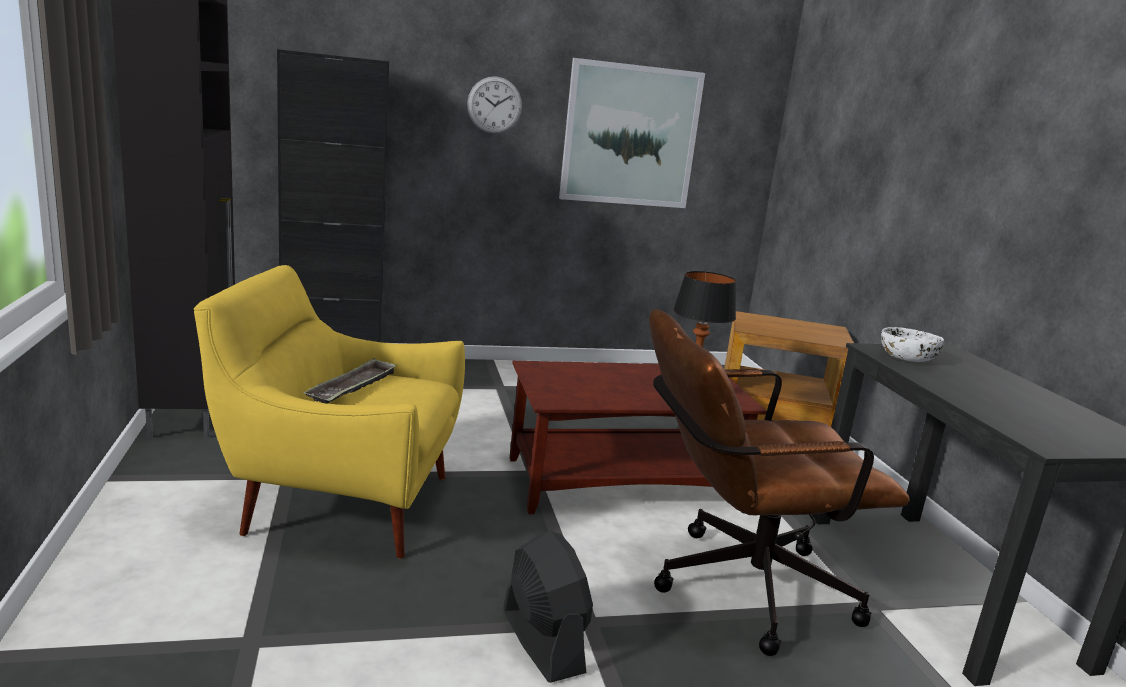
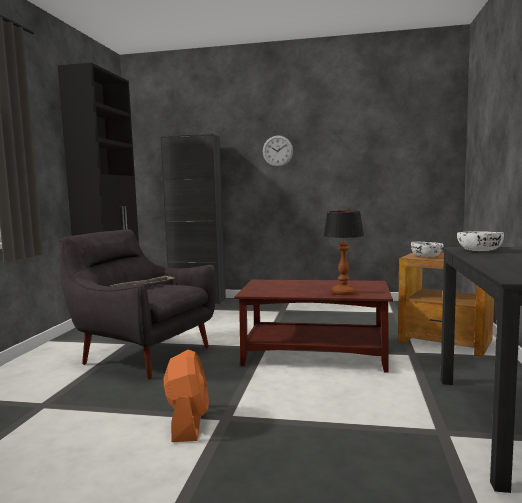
camera: 25 degrees right, 10 degrees down
(339, 502) = (143, 354): yellow armchair -> grey armchair
(542, 641) = (188, 423): black fan -> orange fan
(630, 135) = (360, 157): picture -> none
(736, 587) = (343, 411): brown office chair -> none
(766, 328) = (427, 256): none -> white bowl

